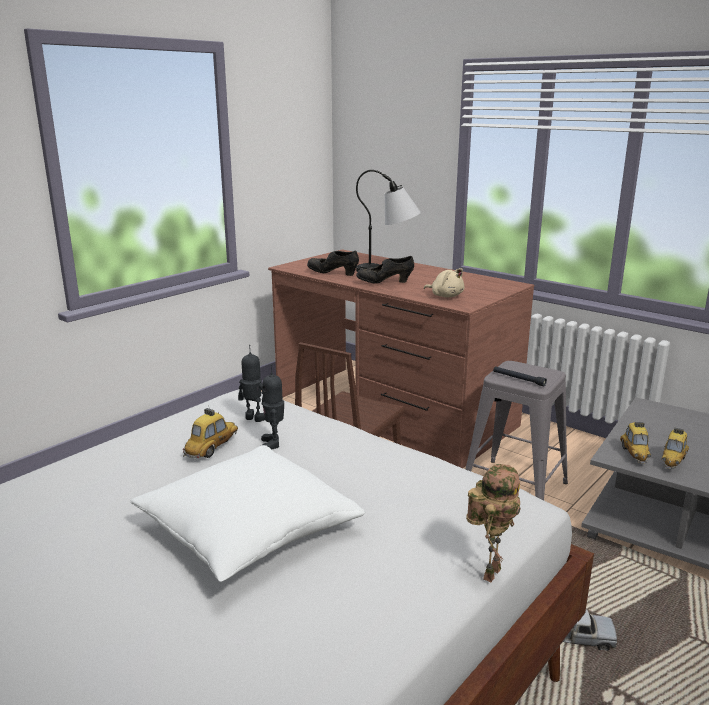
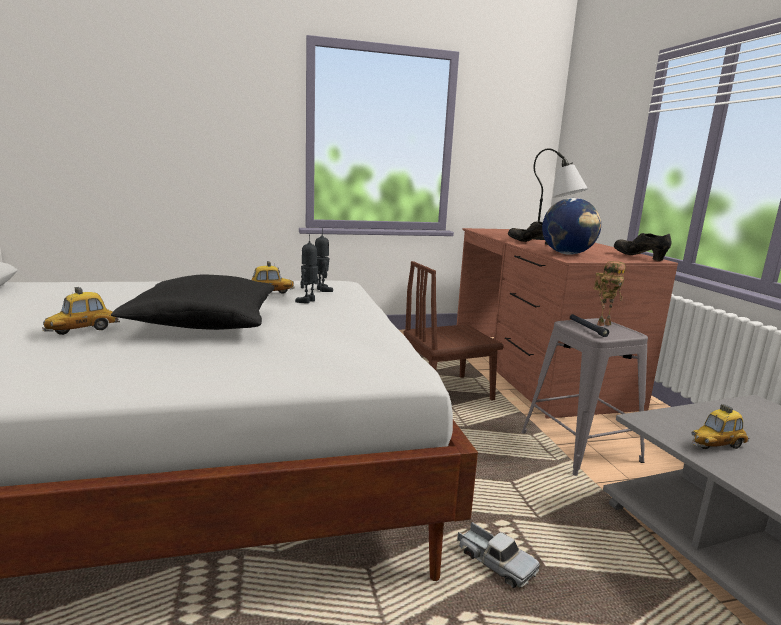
camera: 35 degrees right, 5 degrees down
(248, 531) = (204, 323): white pillow -> black pillow
(333, 274) = (502, 235): black shoe -> black shoe (639, 257)
(445, 296) = (567, 254): beige plush toy -> globe
(489, 571) = (298, 388): toy robot -> toy robot (603, 324)
(634, 454) = (675, 427): toy car -> toy car (82, 330)

